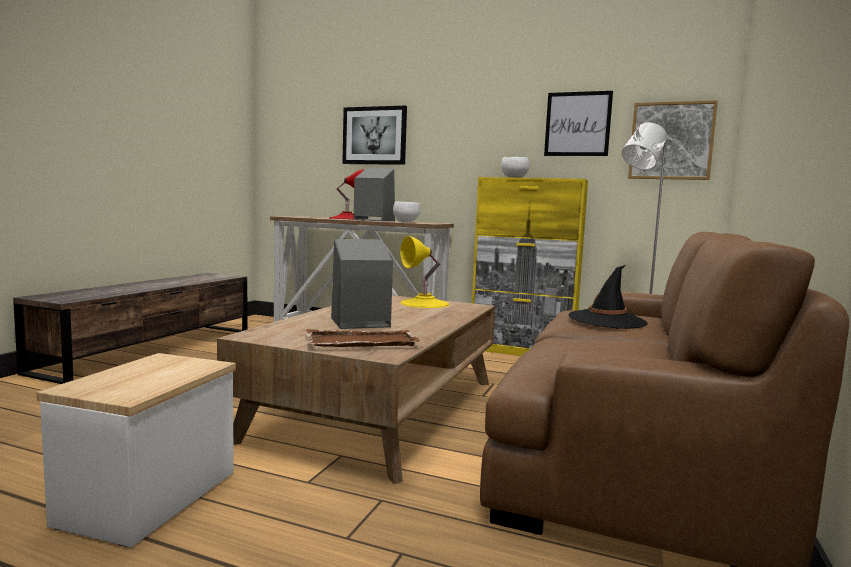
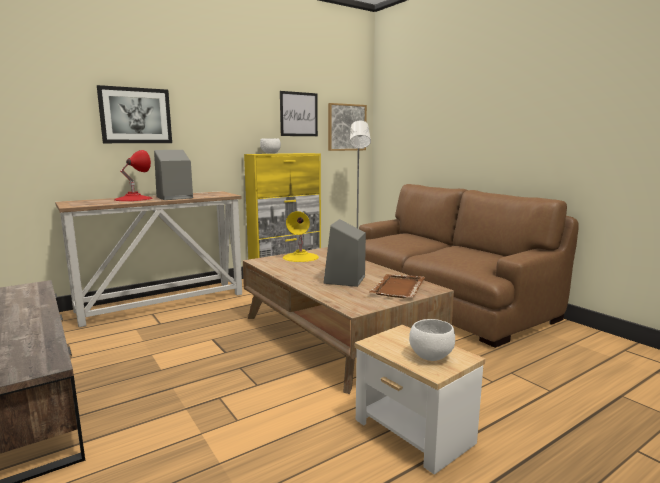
camera: 55 degrees left, 5 degrees up
(406, 222) = (207, 196): white bowl -> white bowl (429, 356)
(607, 320) = (407, 240): black hat -> none

